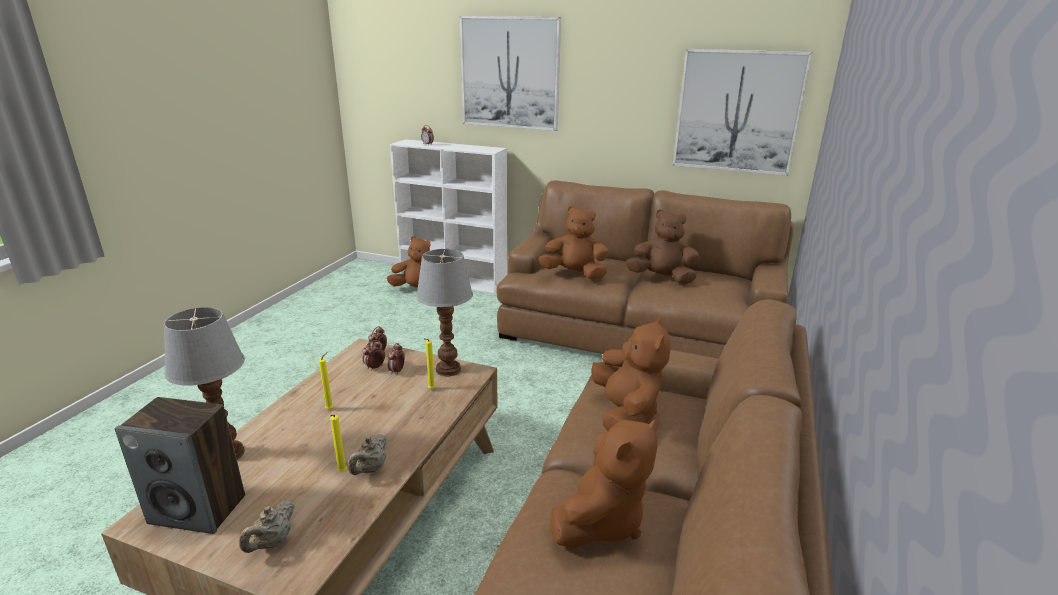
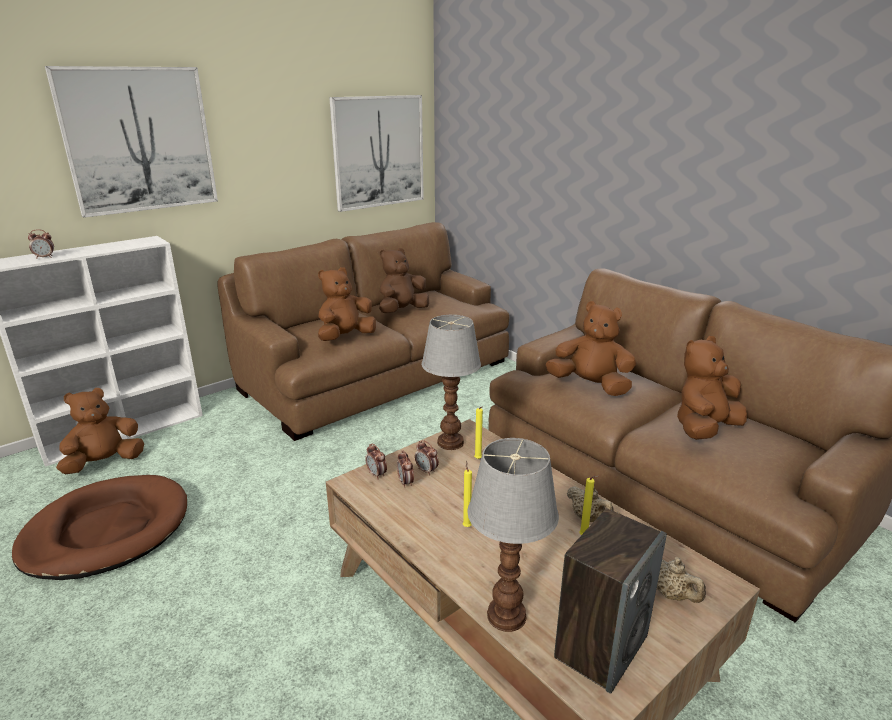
camera: 60 degrees left, 0 degrees up
(357, 321) = (107, 531): none -> brown dog bed
(602, 521) = (704, 429): brown plush toy -> brown plush toy turned 105 degrees counterclockwise

